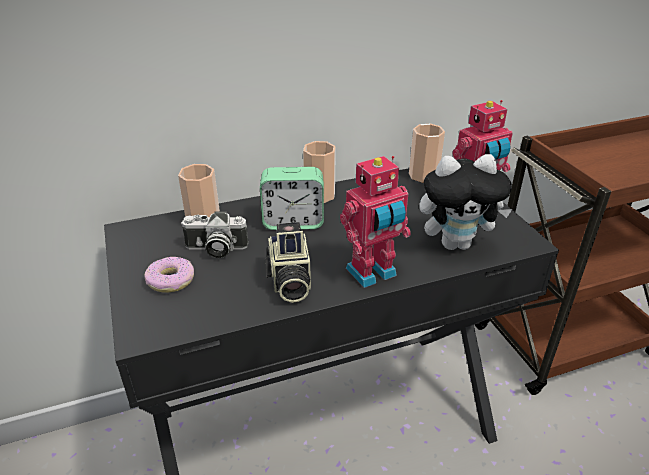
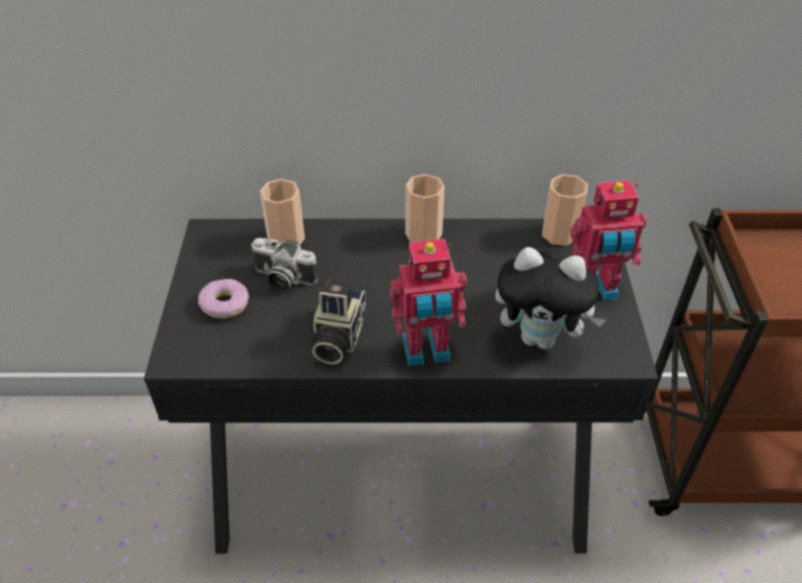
camera: 20 degrees right, 10 degrees up
(293, 222) = (377, 263): alarm clock -> none

